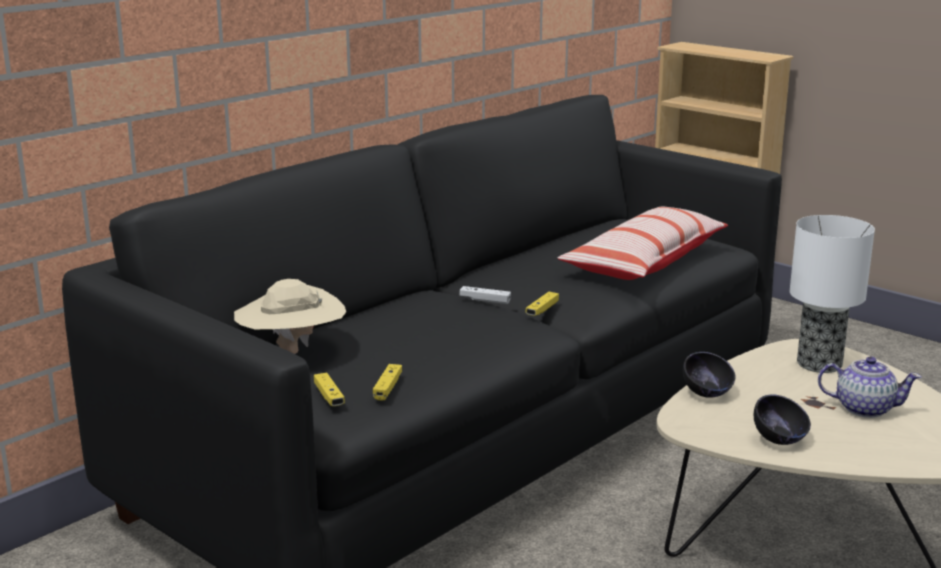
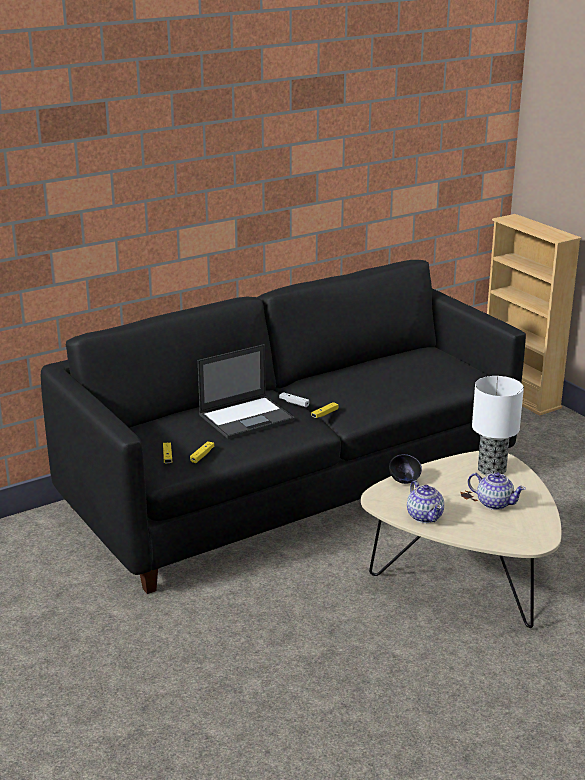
camera: 15 degrees right, 5 degrees up
(292, 352) = (162, 426): beige hat -> none
(426, 326) = (247, 417): none -> laptop
(645, 262) = (414, 386): pillow -> none
(779, 440) = (425, 516): black bowl -> teapot

